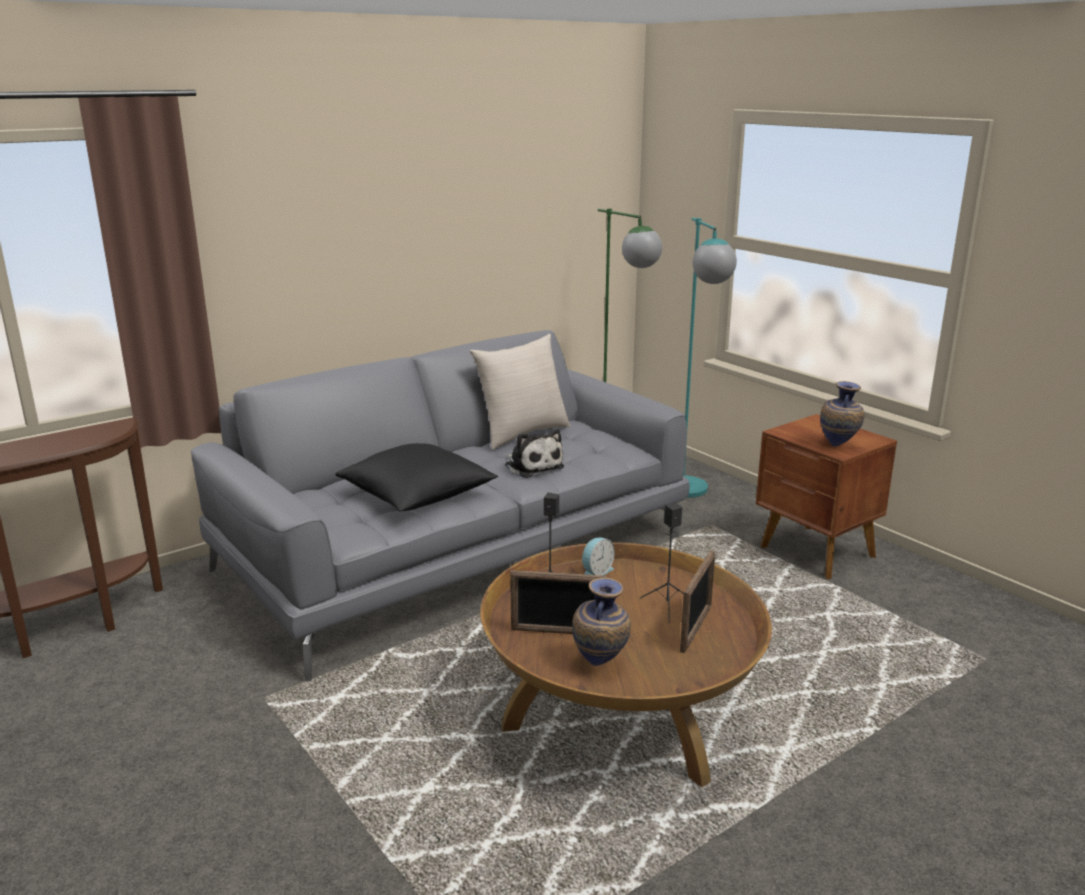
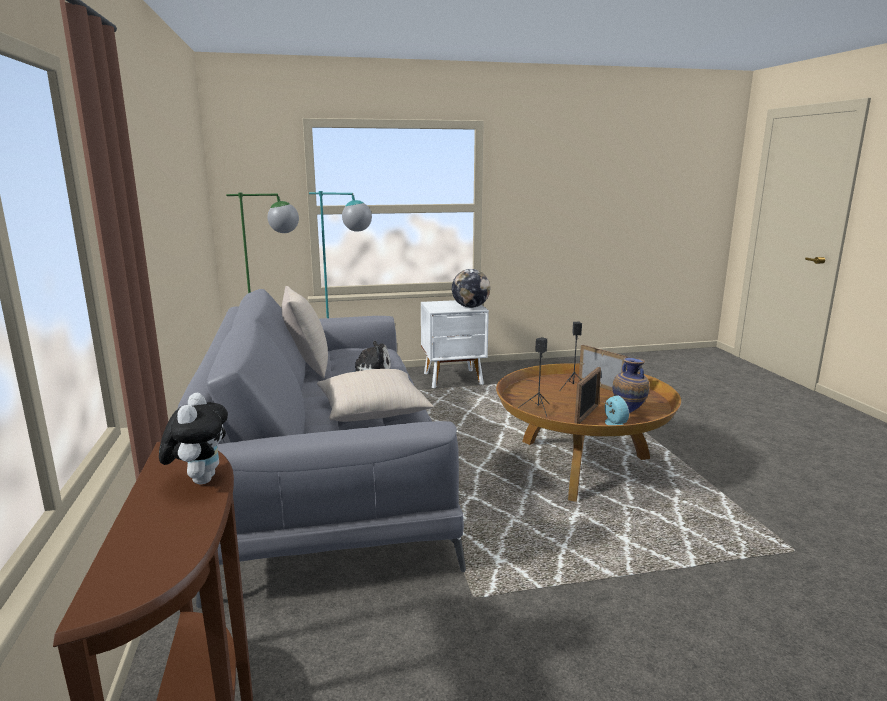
camera: 65 degrees left, 5 degrees down
(66, 444) = (200, 479): none -> plush toy
(417, 495) = (372, 412): black pillow -> beige pillow
(595, 572) = (520, 394): alarm clock -> alarm clock (613, 424)
(817, 552) = (454, 379): brown nightstand -> white nightstand
(838, 446) = (470, 307): vase -> globe

